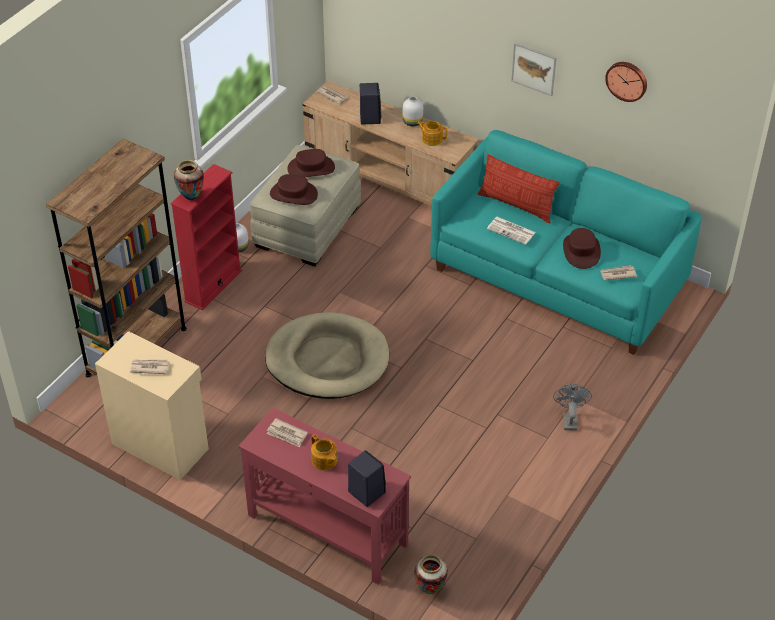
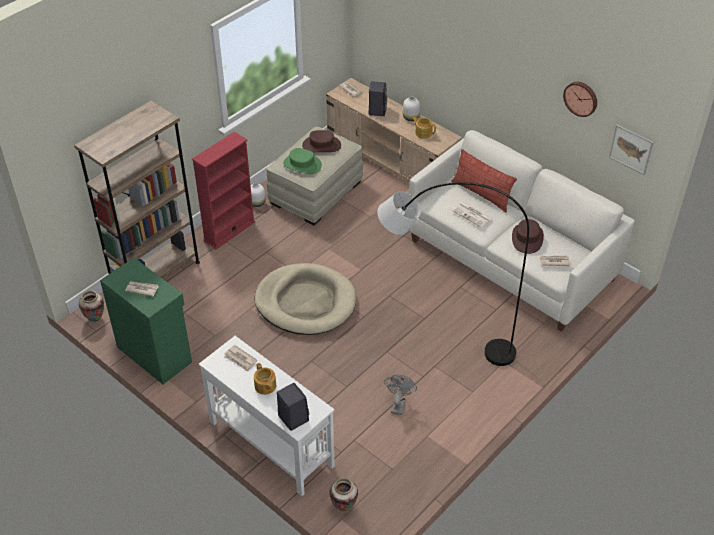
camera: 10 degrees right, 0 degrees up
(160, 445) = (155, 353): beige cabinet -> green cabinet
(191, 197) = (209, 156): vase -> vase (95, 318)
(293, 194) = (302, 165): brown hat -> green hat
(327, 529) = (270, 442): red console table -> white console table
(499, 389) = (441, 345): none -> grey floor lamp
(534, 68) = (507, 81): picture -> picture (631, 149)
(558, 278) = (511, 259): turquoise sofa -> white sofa
(569, 419) = (494, 378): grey fan -> grey fan (398, 404)

